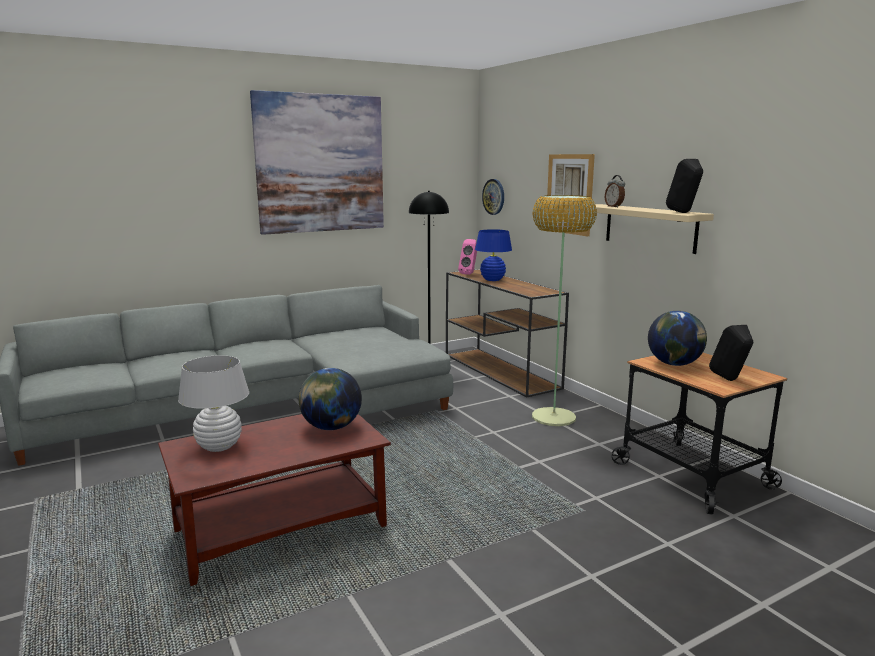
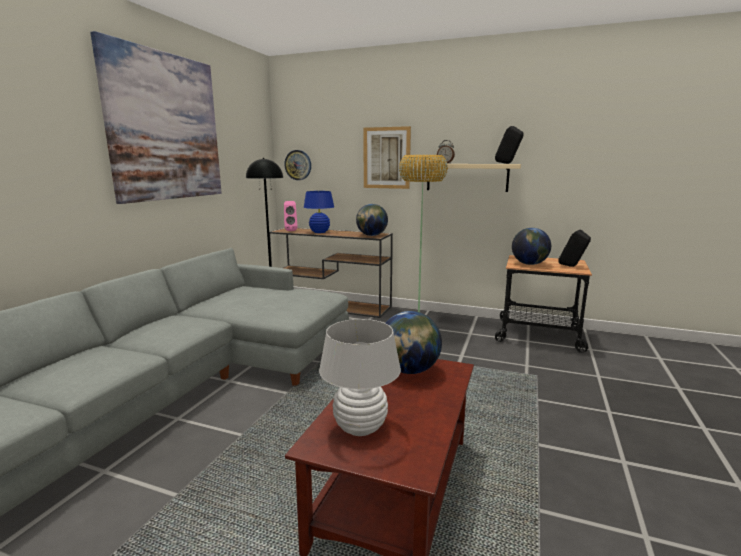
camera: 40 degrees left, 0 degrees up
(534, 292) = (371, 235): none -> globe

